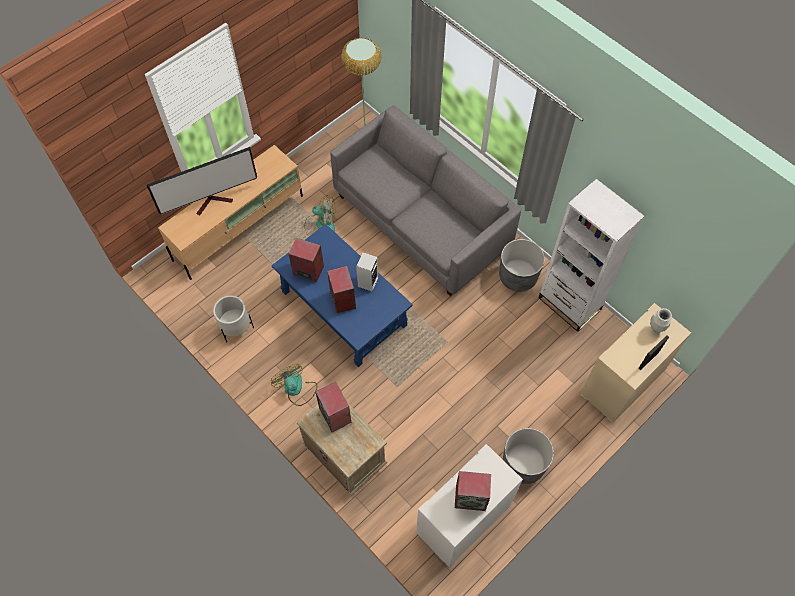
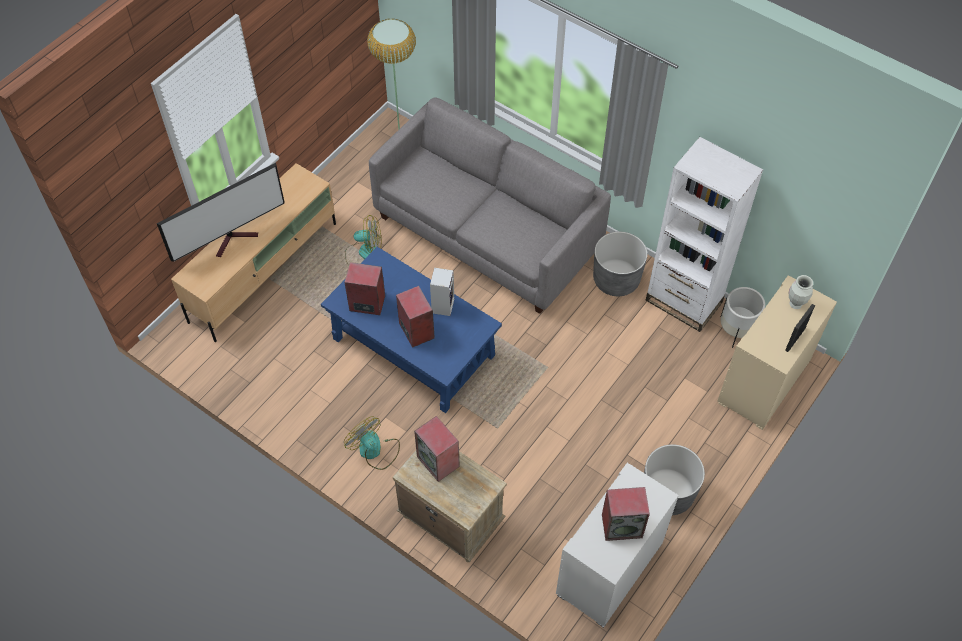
camera: 10 degrees left, 5 degrees down
(236, 328) = (284, 390): white planter -> white planter (736, 330)

